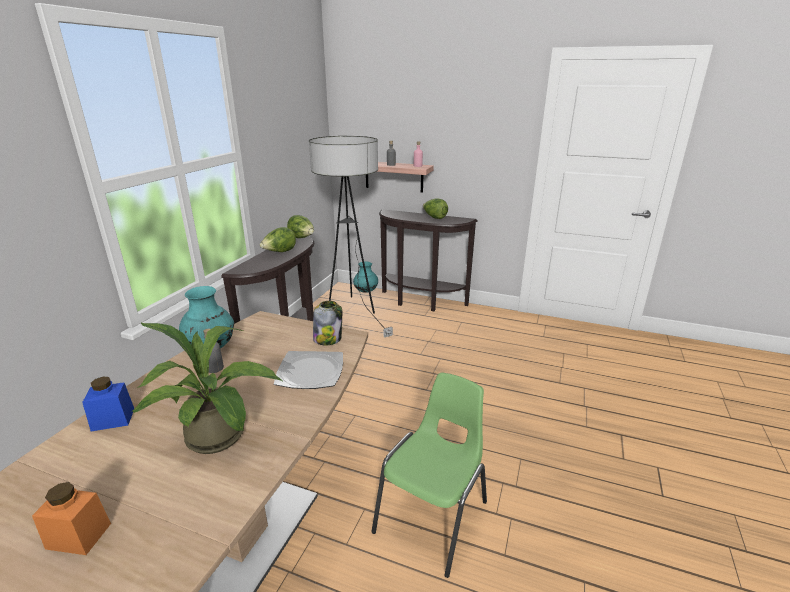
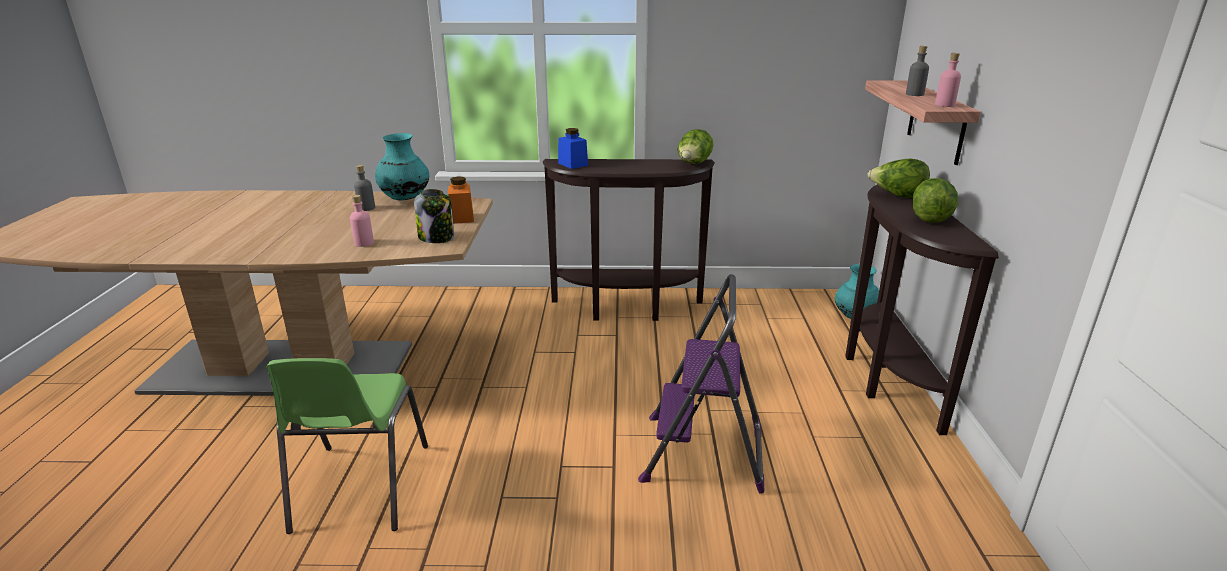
camera: 70 degrees right, 0 degrees up
(79, 536) = (161, 223): orange jar -> orange jar (462, 218)
(113, 419) = (288, 198): blue jar -> blue jar (573, 164)
(221, 439) = (254, 234): potted plant -> none
(279, 252) = (630, 165): lettuce -> lettuce (897, 196)
(311, 371) = (364, 243): plate -> pink bottle
(353, 313) = (773, 324): floor lamp -> none
(434, 516) = (359, 488): green chair -> green chair turned 75 degrees clockwise
(455, 363) = (709, 453): none -> purple step ladder

